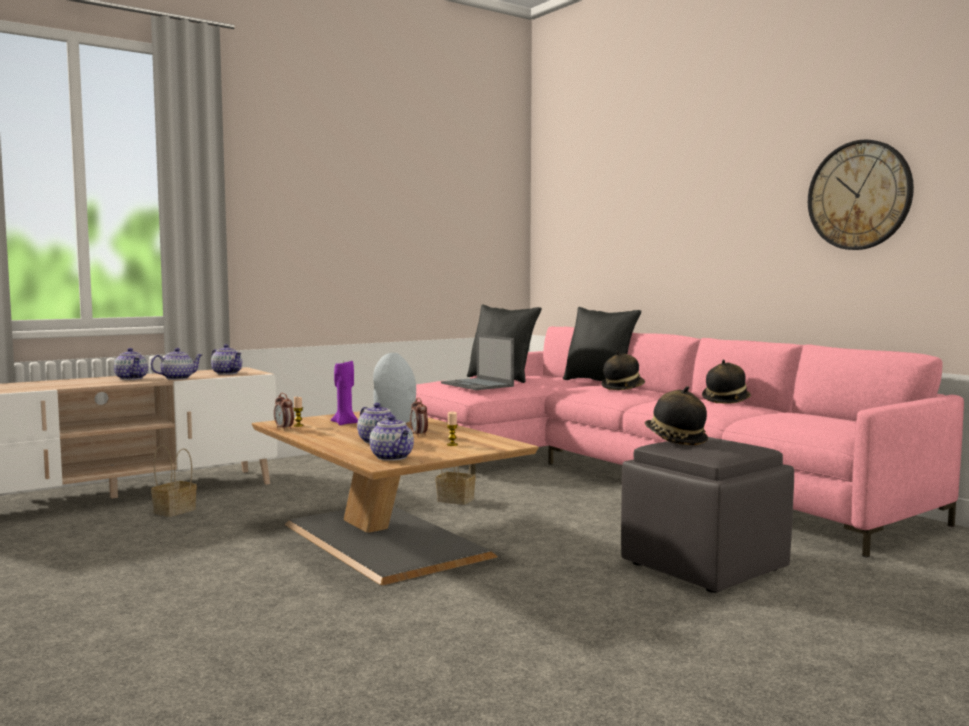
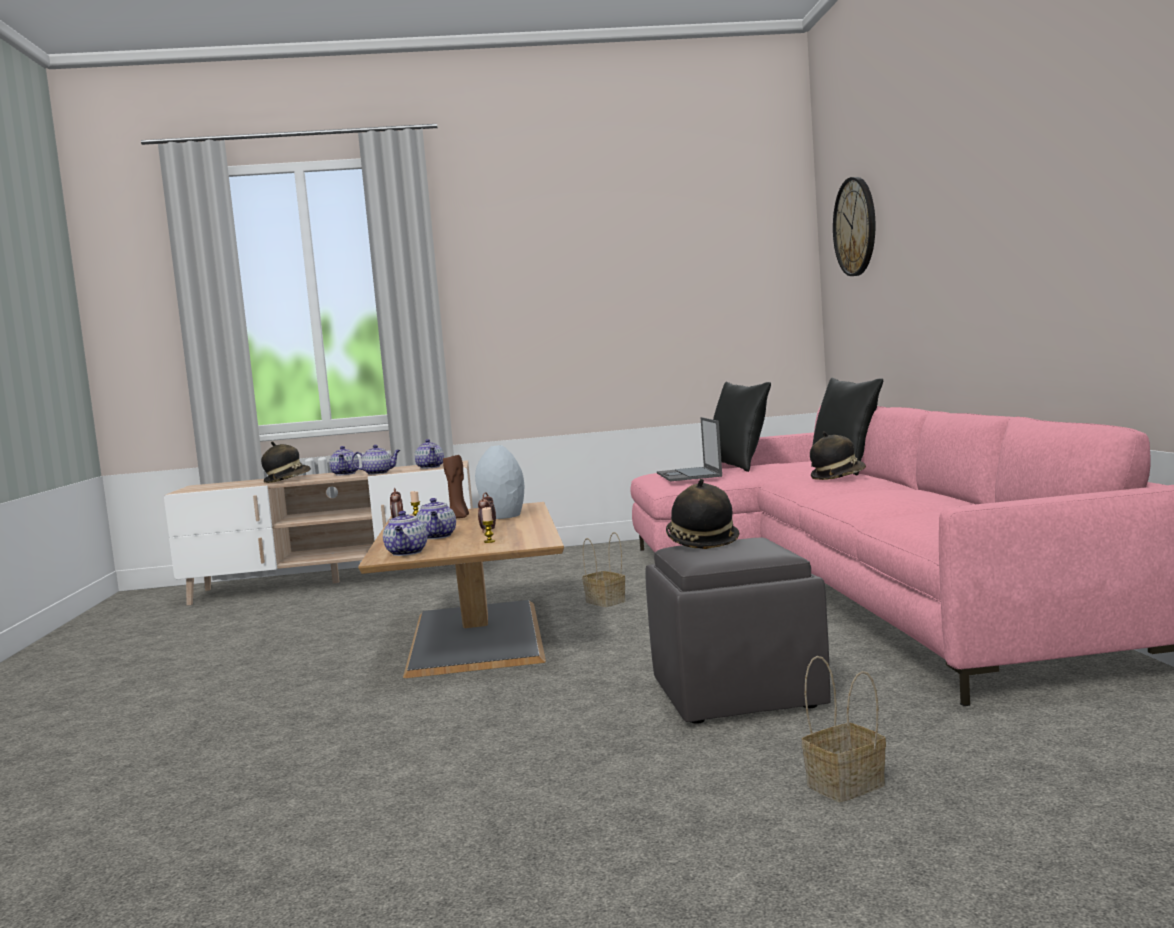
camera: 30 degrees right, 0 degrees up
(175, 510) = (360, 597): basket -> basket (846, 784)
(345, 423) = (459, 518): purple candle -> brown candle
(726, 400) = (921, 493): hat -> hat (287, 480)
(859, 195) = (1075, 204): wall clock -> wall clock (855, 227)

